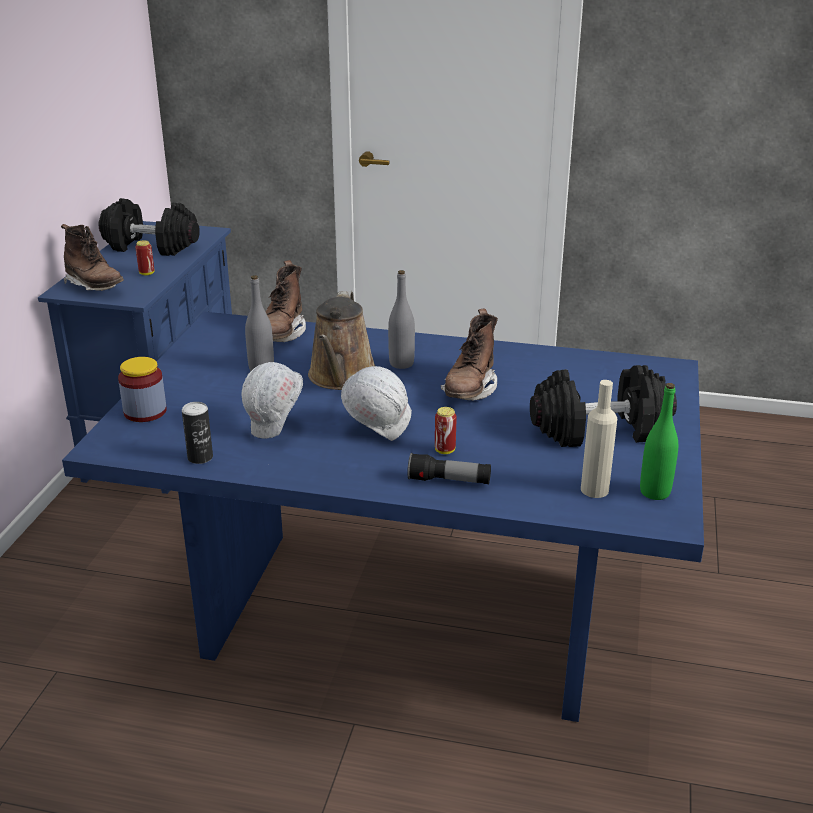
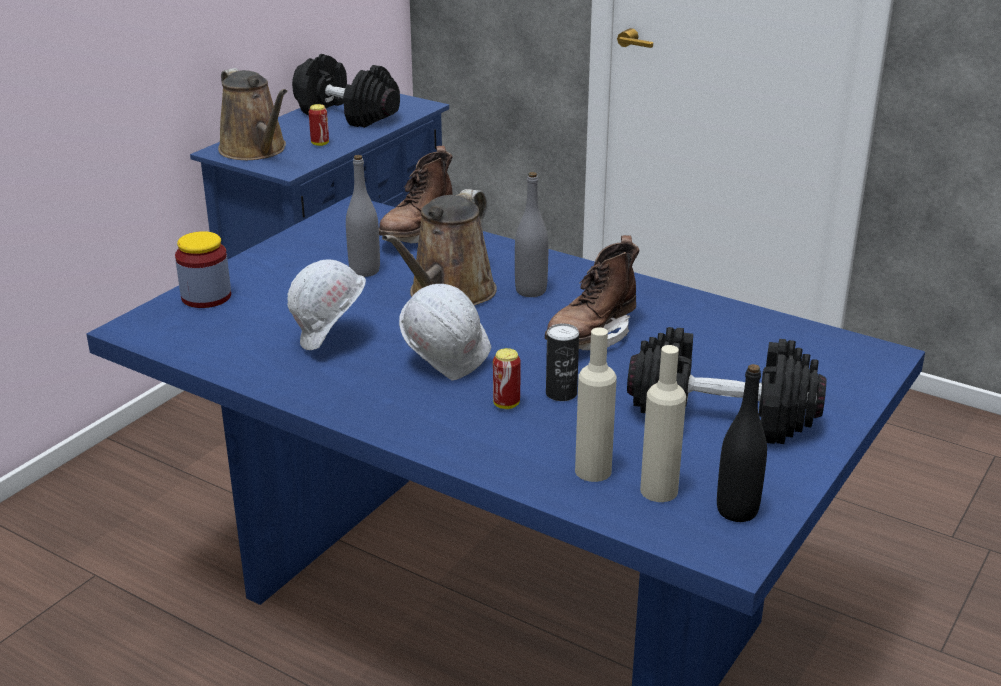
camera: 20 degrees right, 0 degrees up
(95, 286) = (256, 150): brown boot -> brown watering can
(200, 457) = (226, 358): can -> can (561, 393)
(449, 481) = (484, 442): flashlight -> none
(540, 485) = (593, 471): none -> beige bottle
(655, 492) = (737, 510): green bottle -> black bottle

